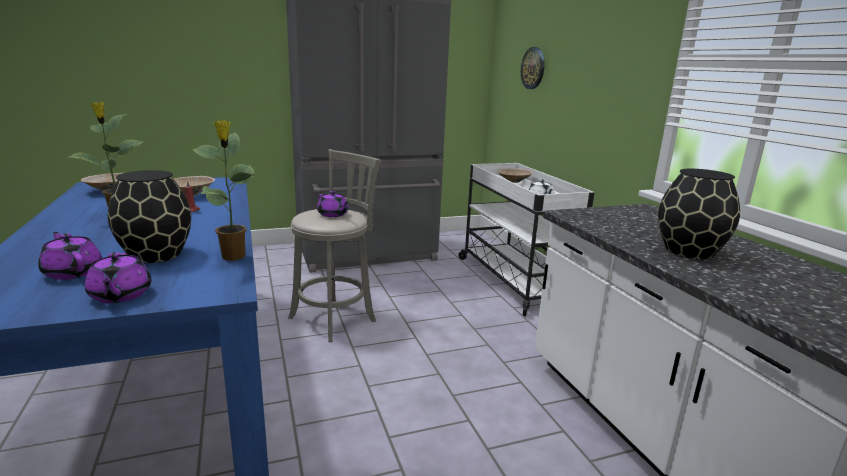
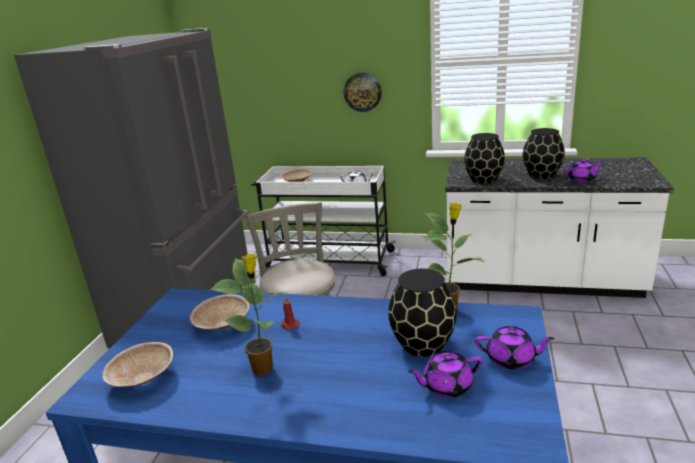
camera: 55 degrees left, 5 degrees up
(333, 214) = (298, 270): purple teapot -> purple teapot (582, 180)
(533, 68) = (260, 80): wall clock -> wall clock (362, 92)
(601, 223) = (483, 179): none -> black vase

